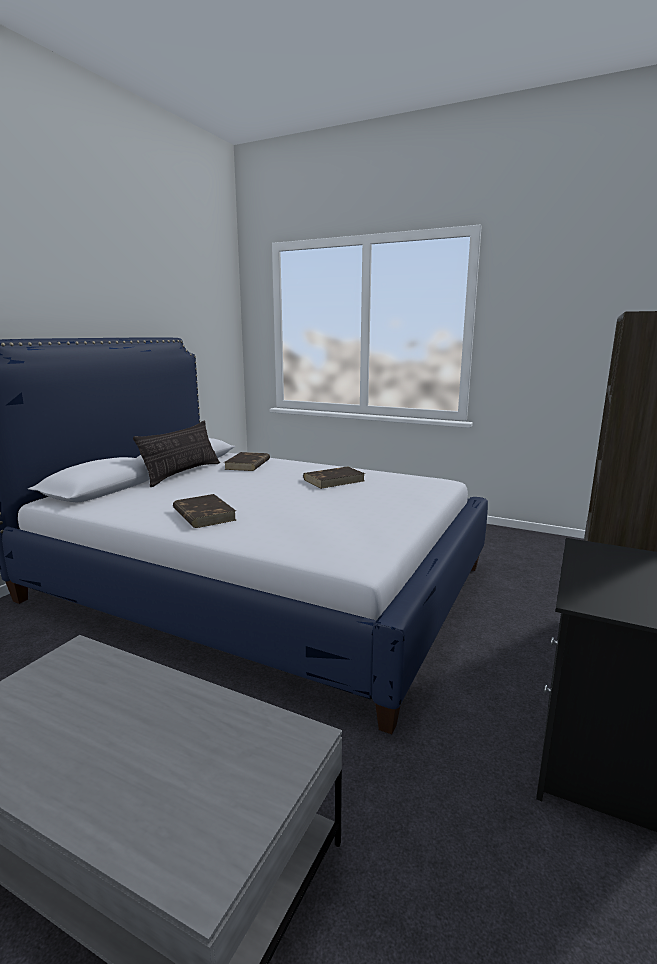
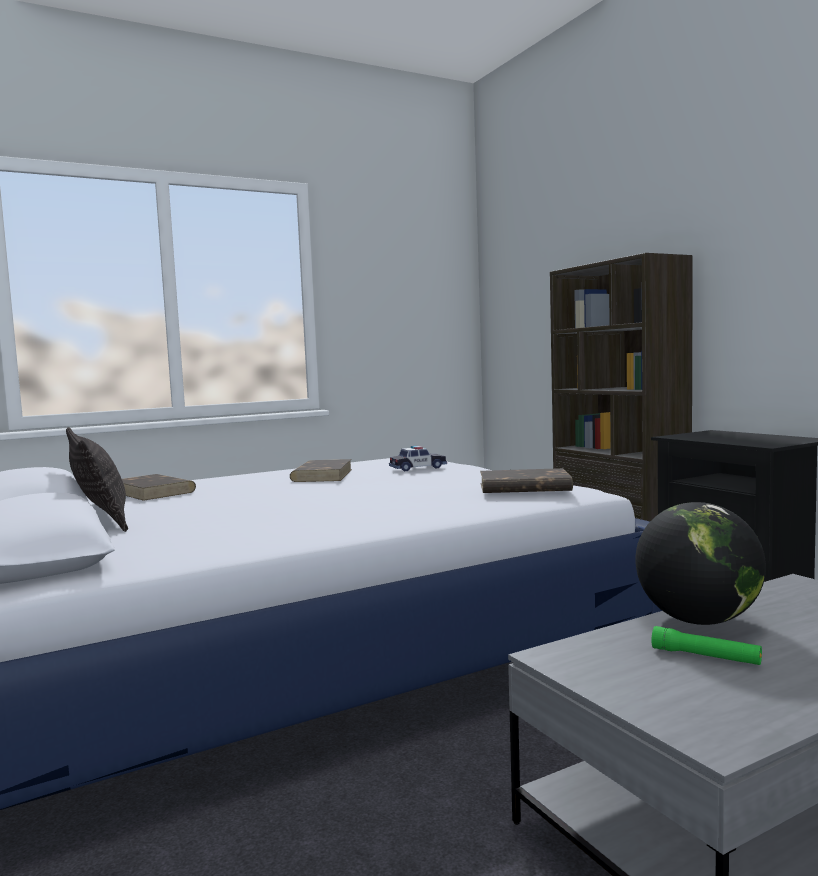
camera: 55 degrees left, 10 degrees down
(86, 708) = (705, 656): none -> green flashlight
(166, 693) = (698, 620): none -> globe
(203, 514) = (335, 517): brown book -> brown book (523, 487)
(391, 494) = (418, 468): none -> toy car

